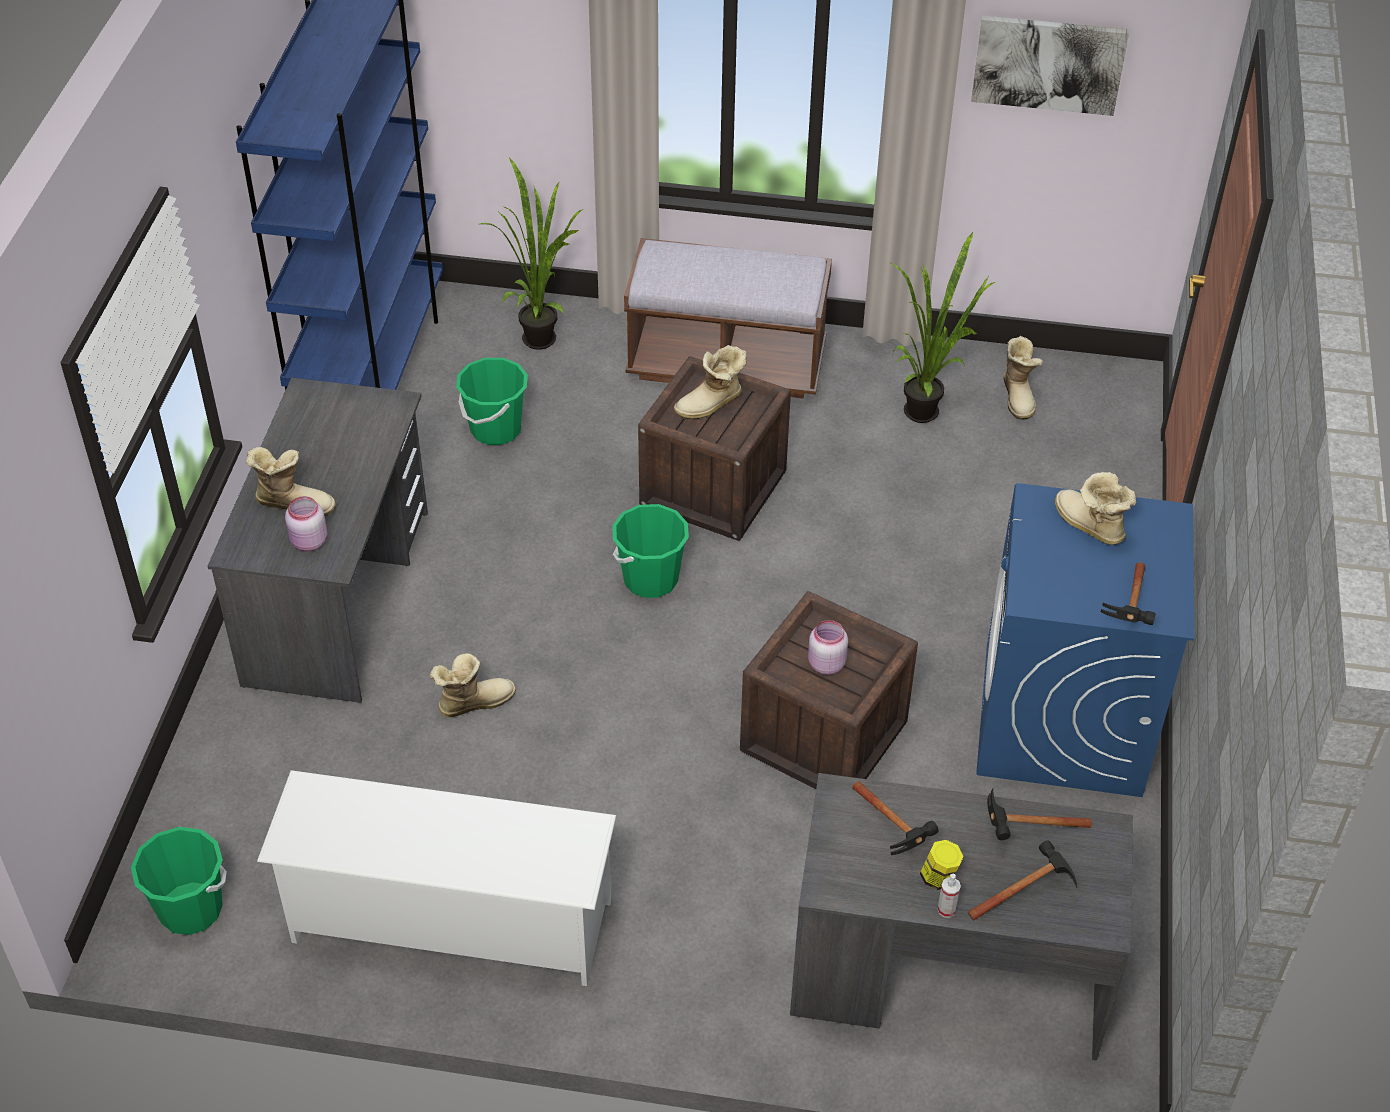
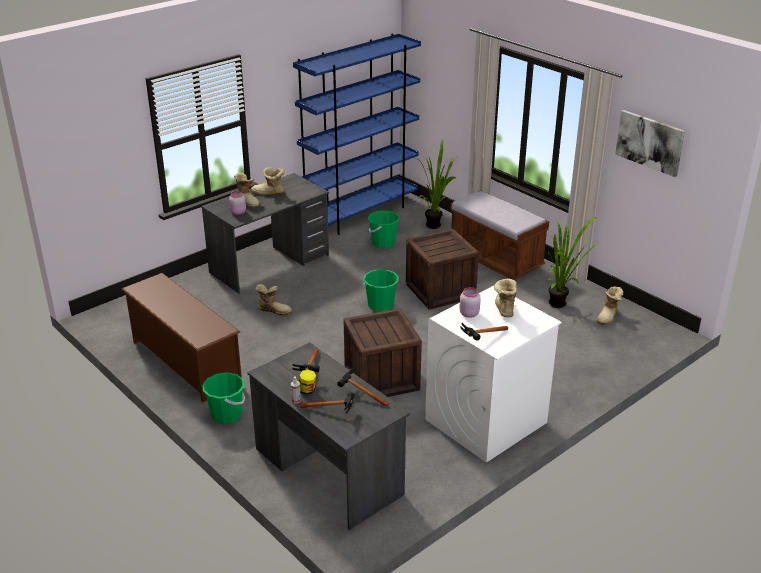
camera: 40 degrees right, 15 degrees down
(191, 909) = (118, 319): green bucket -> green bucket (226, 415)
(450, 921) = (185, 362): white shoe rack -> brown shoe rack
(712, 404) = (443, 245): boot -> boot (269, 193)
(825, 664) = (378, 331): pink jar -> pink jar (468, 313)
(1062, 719) = (485, 421): blue washing machine -> white washing machine

